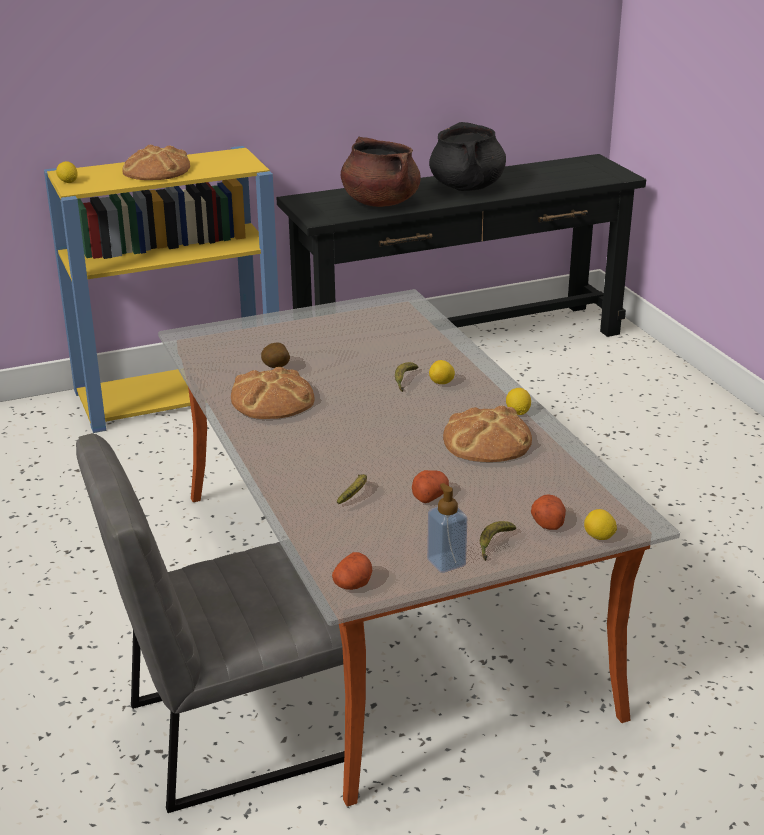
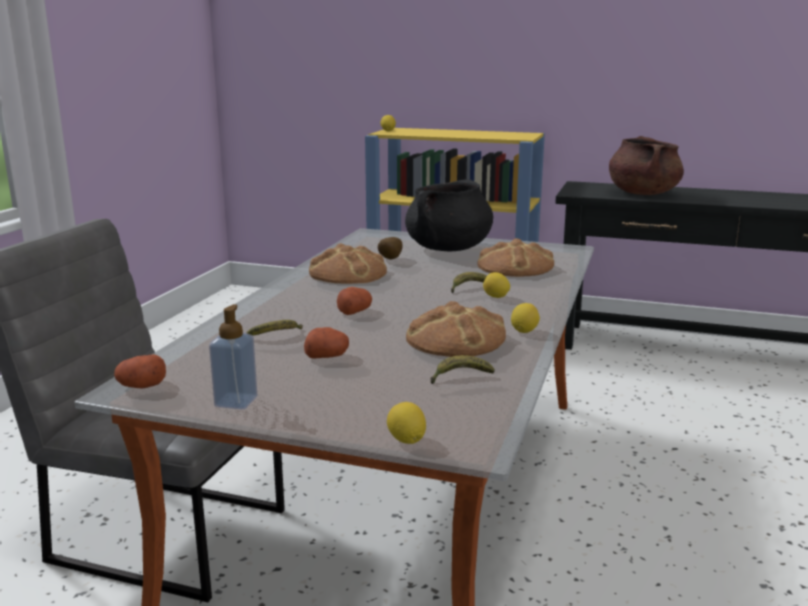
camera: 40 degrees right, 10 degrees down
(157, 170) = (454, 133): bread -> bread (515, 267)
(467, 187) = (740, 197): black cooking pot -> black cooking pot (448, 248)
(494, 544) = (302, 405): banana -> banana (460, 377)
(547, 522) = (384, 409): potato -> potato (354, 311)

